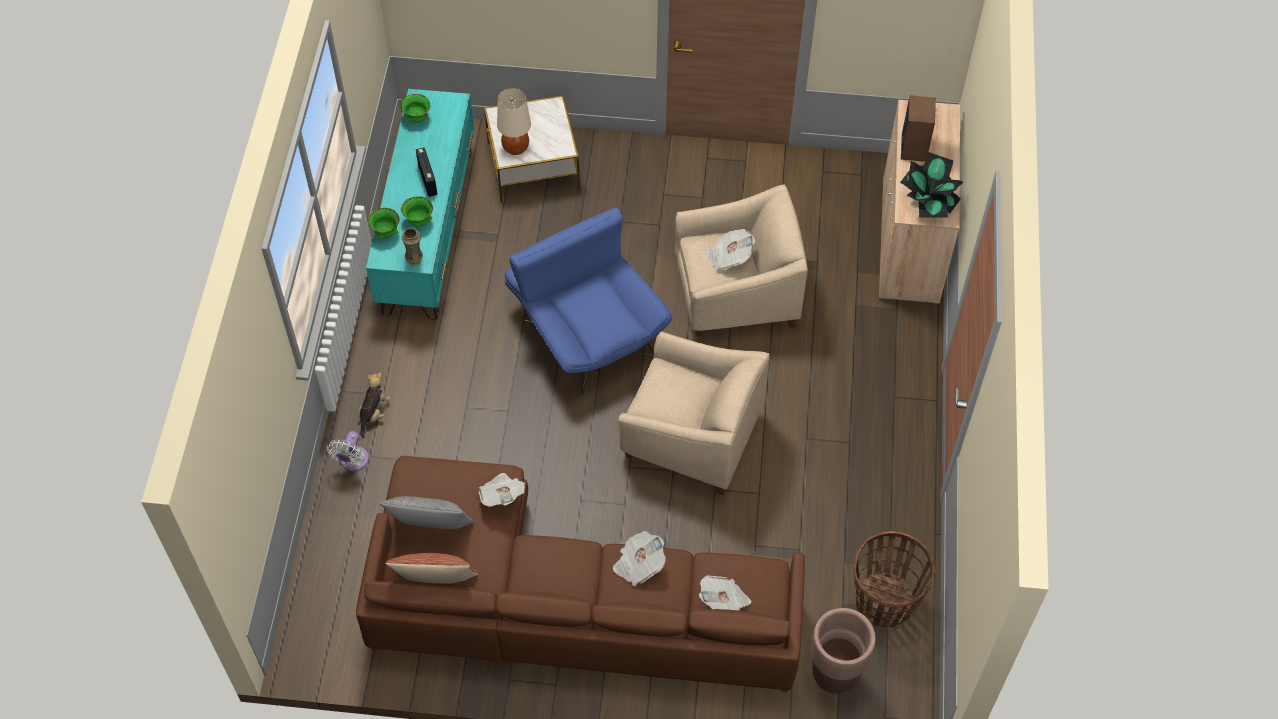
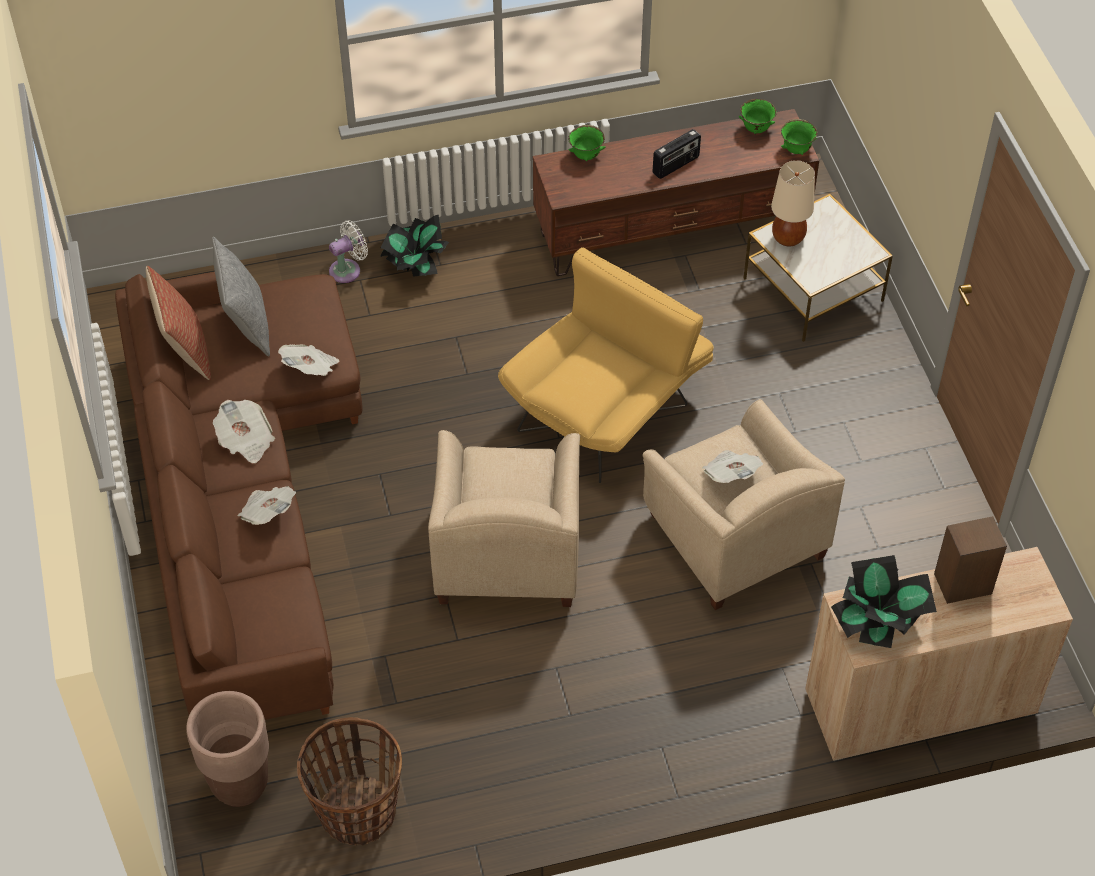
camera: 70 degrees right, 5 degrees down
(353, 462) = (348, 270): white fan -> white fan turned 150 degrees clockwise
(374, 412) = (414, 265): plush toy -> potted plant
(415, 259) = (563, 190): vase -> none
(419, 221) = (616, 176): green bowl -> green bowl (797, 150)
(428, 229) = (672, 230): turquoise tv stand -> brown tv stand
(585, 329) = (608, 407): blue armchair -> yellow armchair
(724, 602) = (247, 606): newspaper -> newspaper (246, 441)

